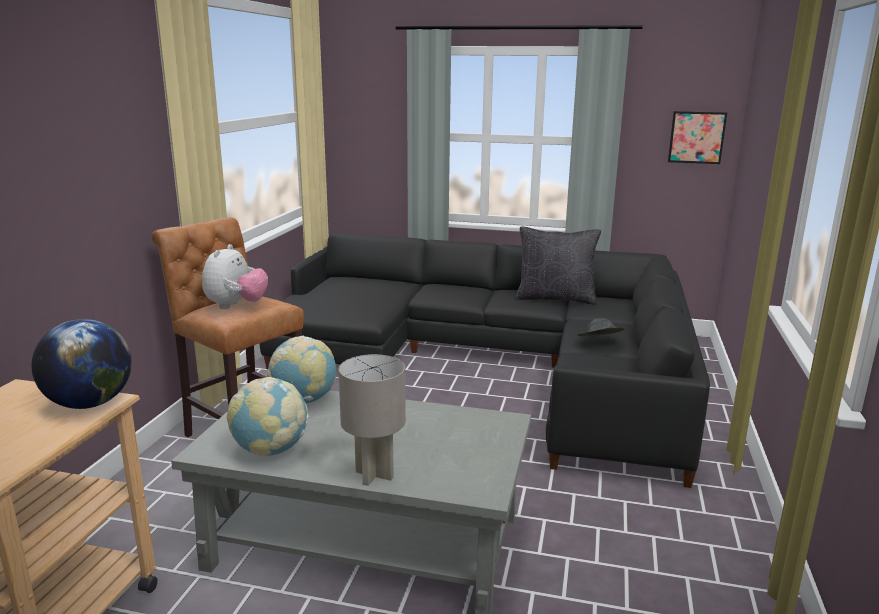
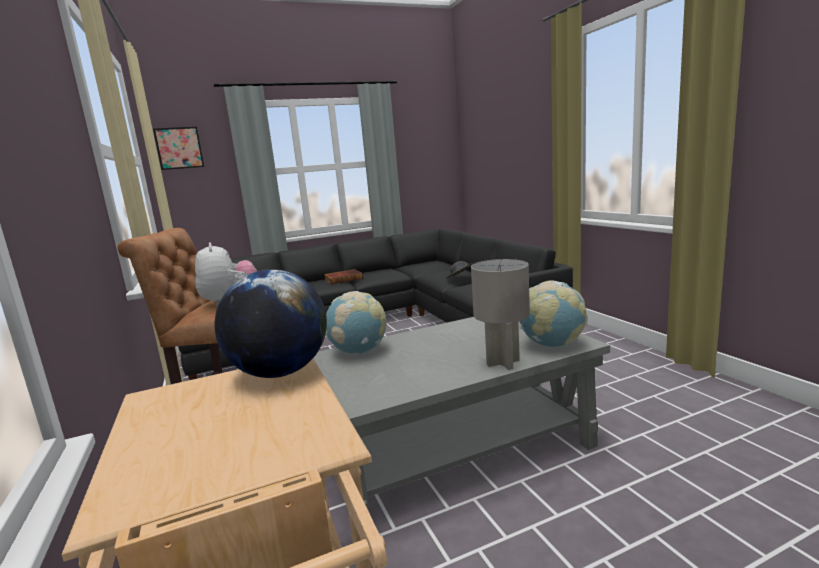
camera: 35 degrees left, 5 degrees down
(270, 450) = (401, 383): globe -> globe (552, 344)
(484, 293) = (343, 278): none -> book
(555, 298) = (392, 269): black pillow -> none
(696, 137) = (436, 153): picture -> picture (179, 148)

